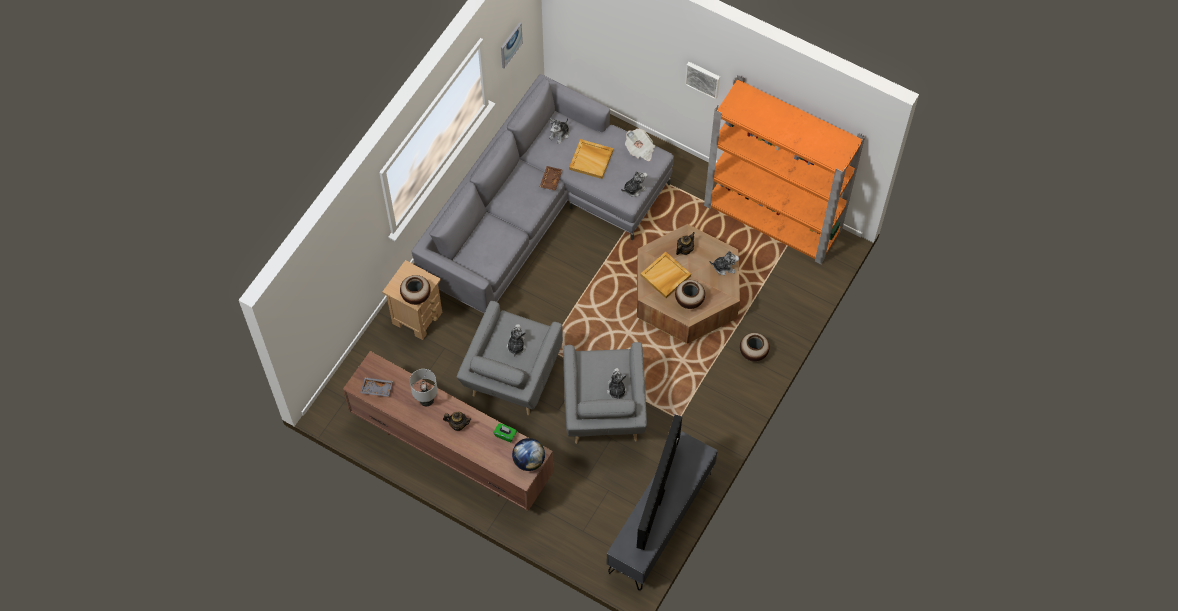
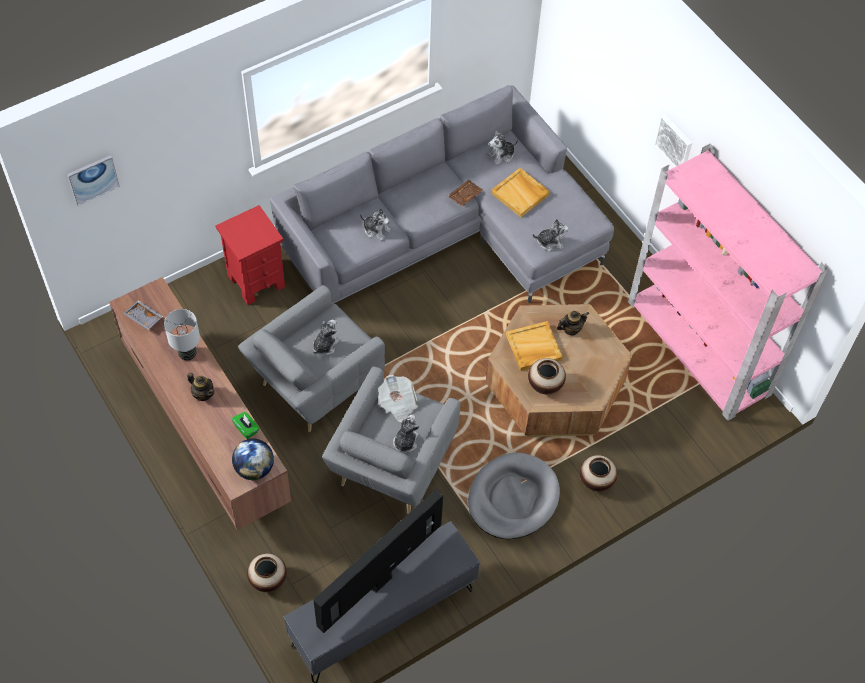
camera: 25 degrees right, 5 degrees down
(416, 296) = (247, 245): vase -> vase (268, 579)
(418, 317) = (257, 281): beige nightstand -> red nightstand
(510, 45) = (482, 27): picture -> picture (93, 179)
(640, 149) = (579, 206): newspaper -> newspaper (397, 404)
(702, 393) = (513, 498): none -> grey dog bed
(724, 267) = (605, 367): plush toy -> plush toy (376, 230)
(772, 218) = (698, 348): orange bookcase -> pink bookcase

